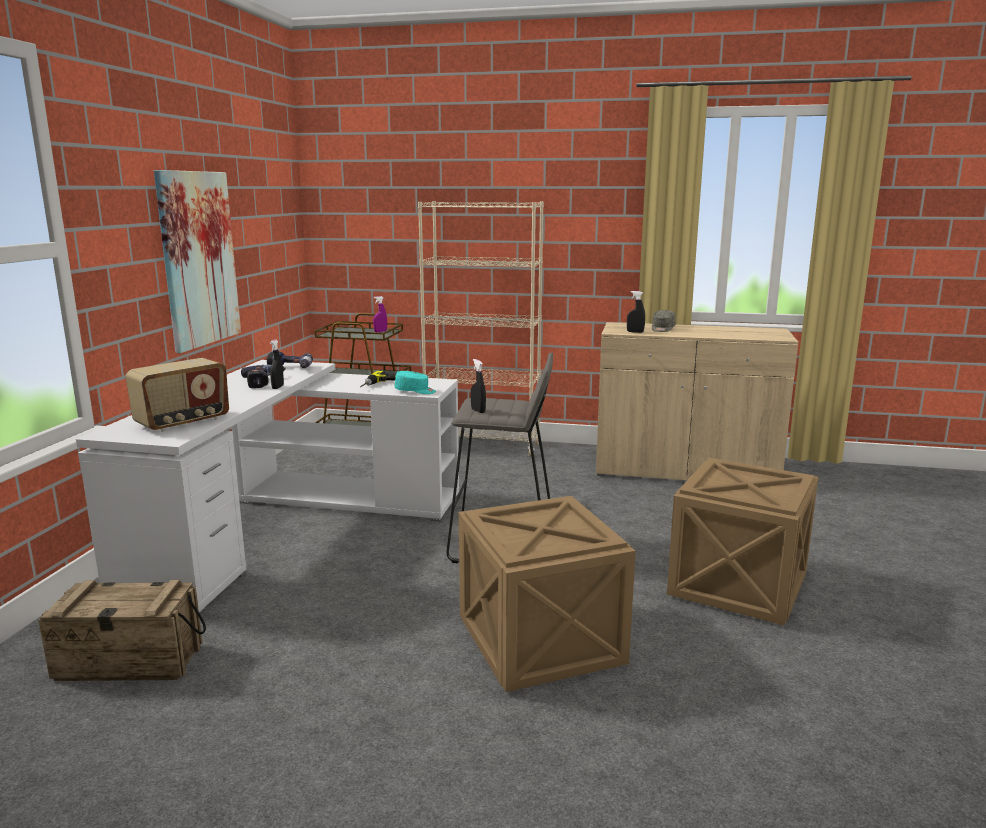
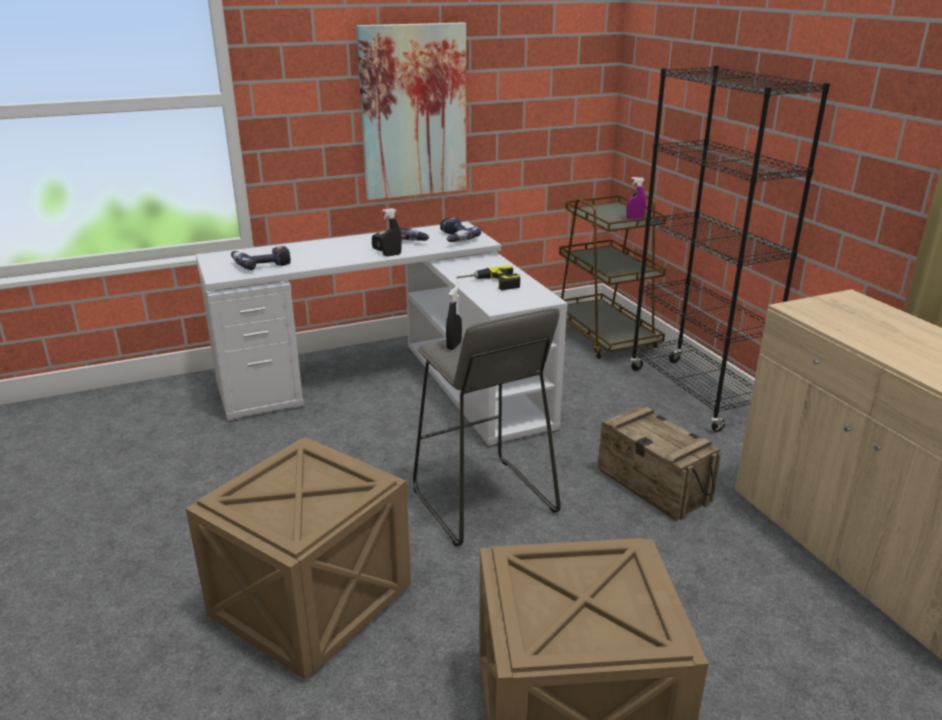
camera: 55 degrees right, 10 degrees up
(130, 661) = (155, 429): crate -> crate (654, 485)
(183, 422) = (261, 264): radio -> power drill
(415, 391) = (492, 301): turquoise cap -> none
(483, 447) = (694, 394): beige bookcase -> black bookcase
(635, 332) = (823, 318): black spray bottle -> none
(662, 329) = (887, 329): grey cap -> none

